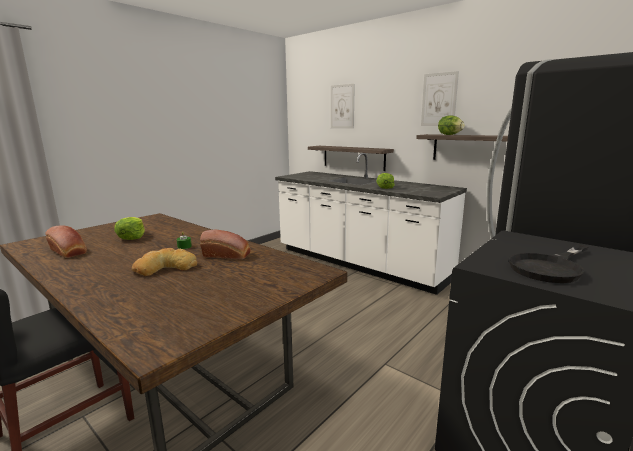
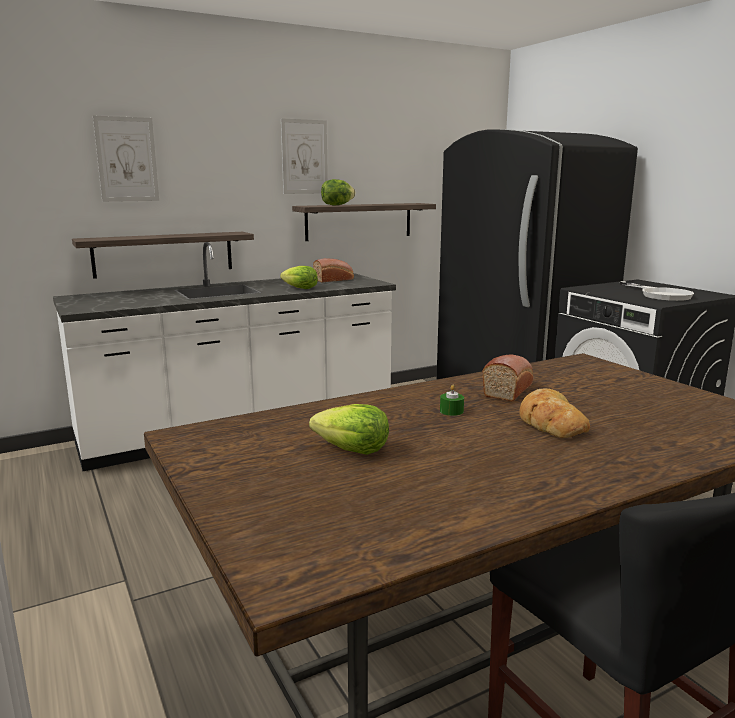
camera: 70 degrees left, 0 degrees up
(69, 252) = (419, 503): bread -> bread (334, 280)
(550, 267) = (660, 294): black frying pan -> white frying pan

